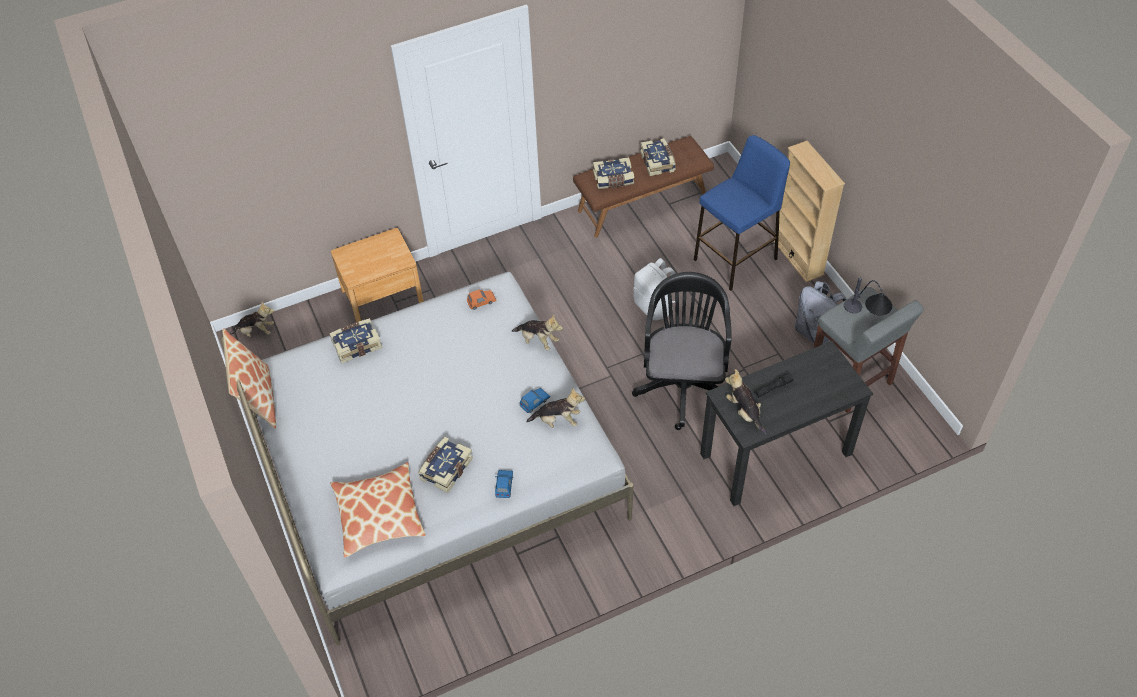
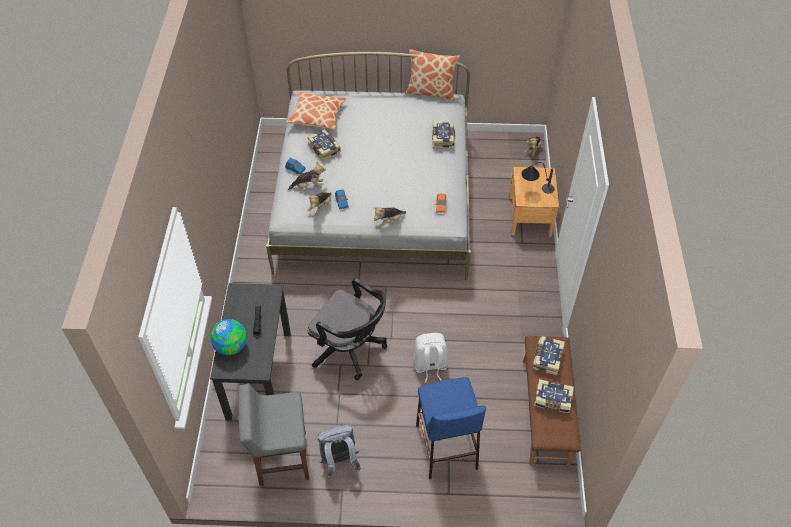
camera: 115 degrees right, 0 degrees up
(744, 412) = (252, 297): plush toy -> plush toy (308, 187)
(798, 257) = (422, 497): beige bookcase -> none
(821, 395) = (231, 346): none -> globe
(865, 318) = (275, 420): table lamp -> table lamp (535, 189)

